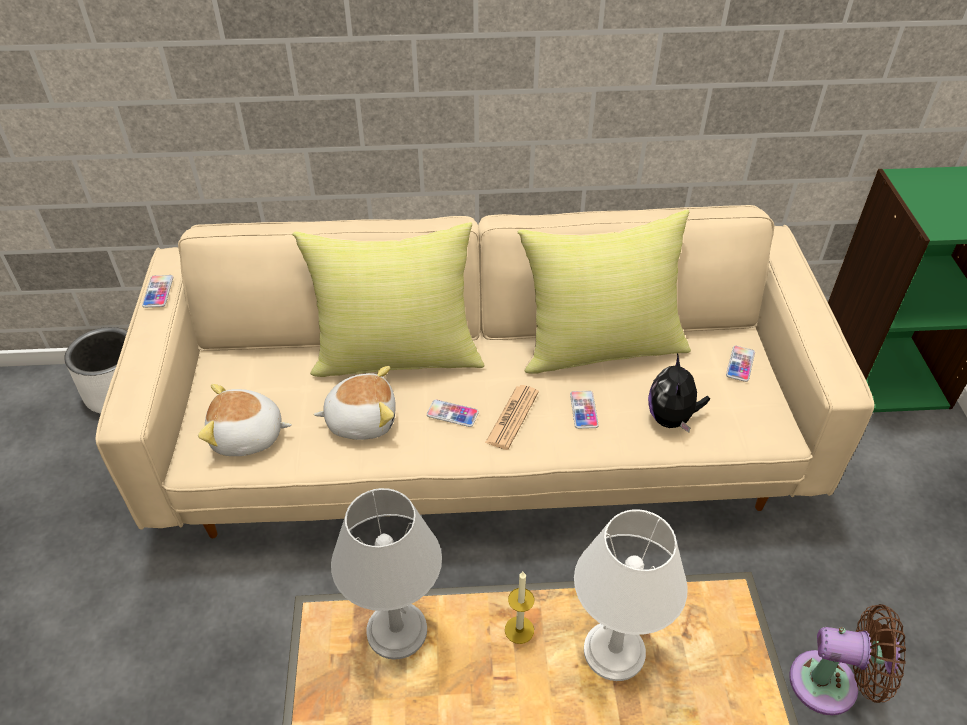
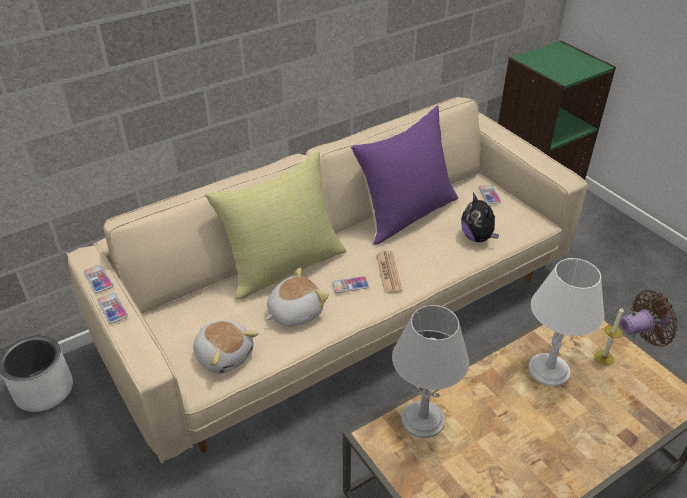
camera: 30 degrees left, 5 degrees down
(247, 437) = (224, 355): plush toy -> plush toy turned 105 degrees counterclockwise
(519, 630) = (490, 384): candle -> candle (603, 357)
(583, 410) = (426, 252): phone -> phone (112, 308)
(601, 347) = (406, 214): yellow pillow -> purple pillow

